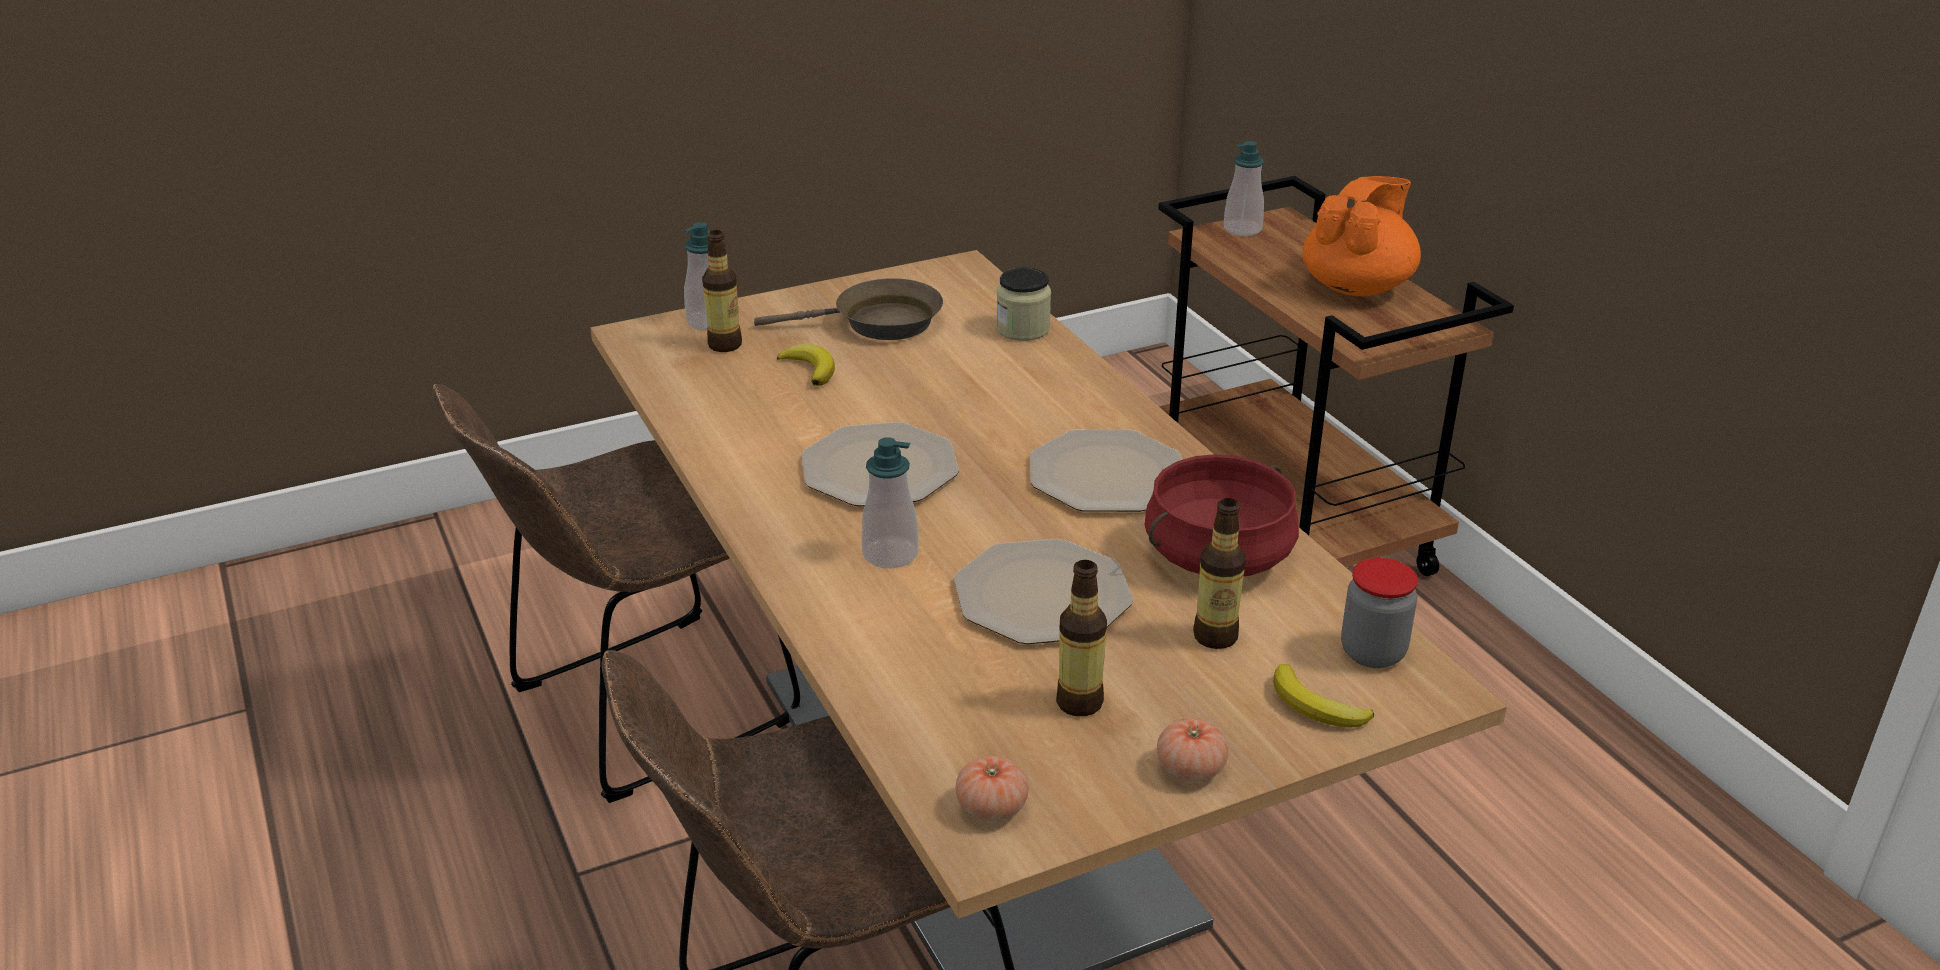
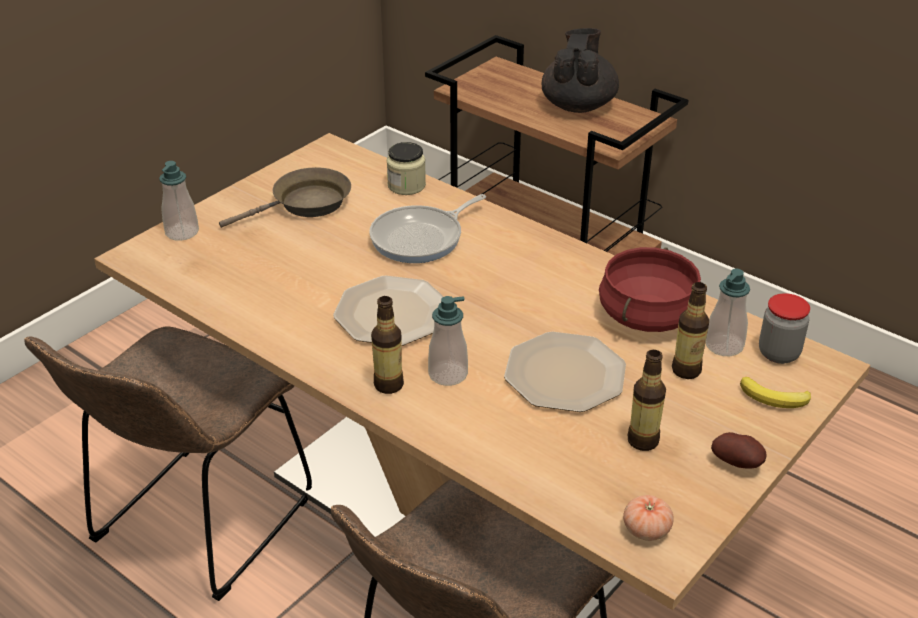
camera: 25 degrees left, 5 degrees up
(725, 345) = (209, 247): bottle -> bottle (388, 385)
(810, 369) = (285, 251): banana -> none
(989, 393) = (421, 238): none -> frying pan
(1106, 475) = (540, 278): plate -> none
(1190, 769) = (738, 463): tomato -> potato
(1242, 229) = (479, 79): soap dispenser -> soap dispenser (724, 345)
(1357, 287) = (578, 105): orange teapot -> black teapot

